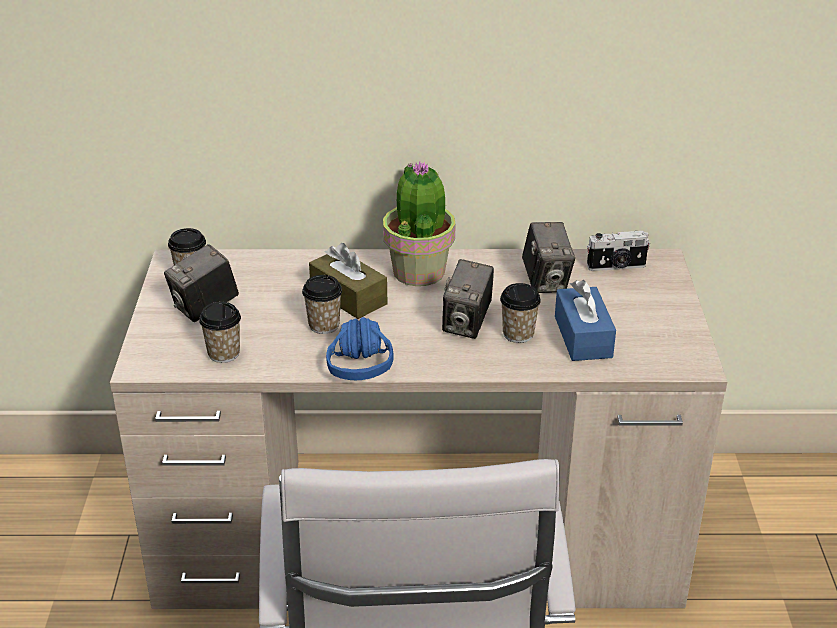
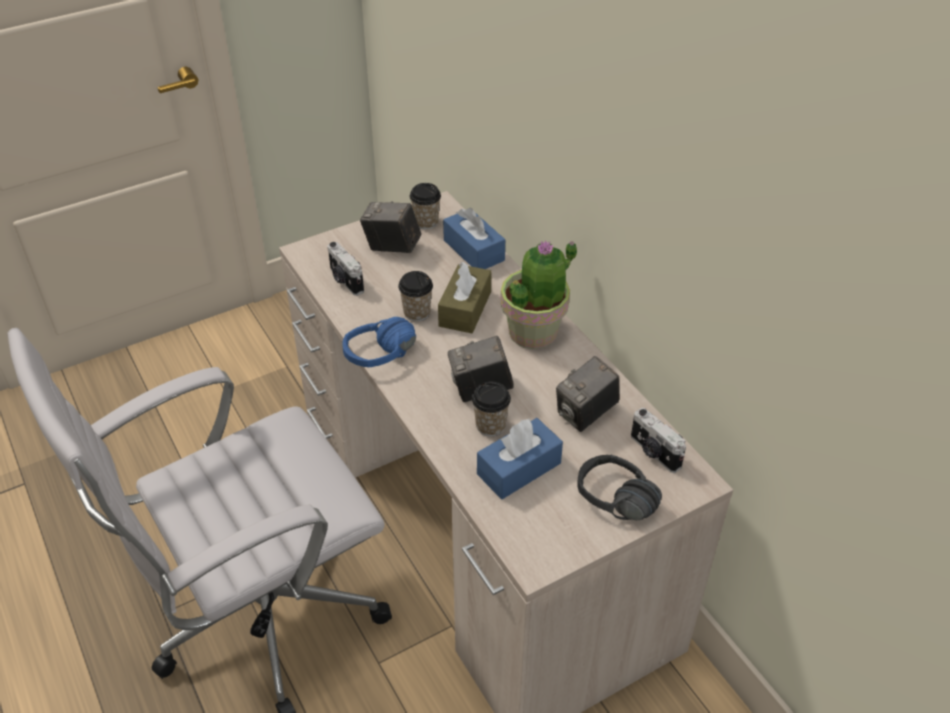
camera: 60 degrees right, 10 degrees up
(224, 353) = (345, 281): cup -> camera
(268, 264) = (474, 250): none -> blue tissue box
(660, 308) = (610, 507): none -> black headphones

